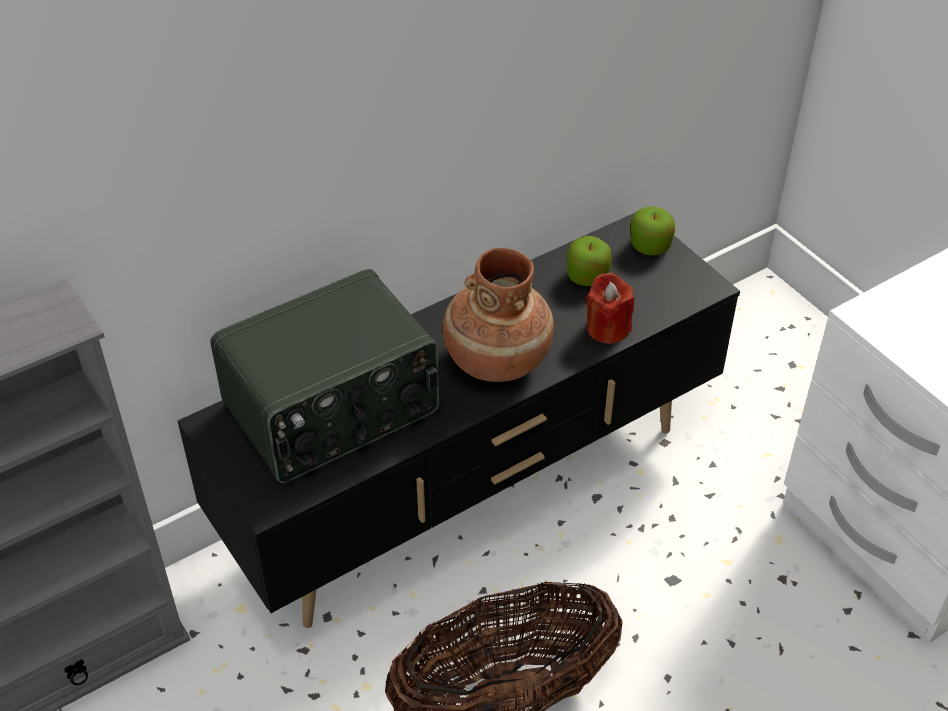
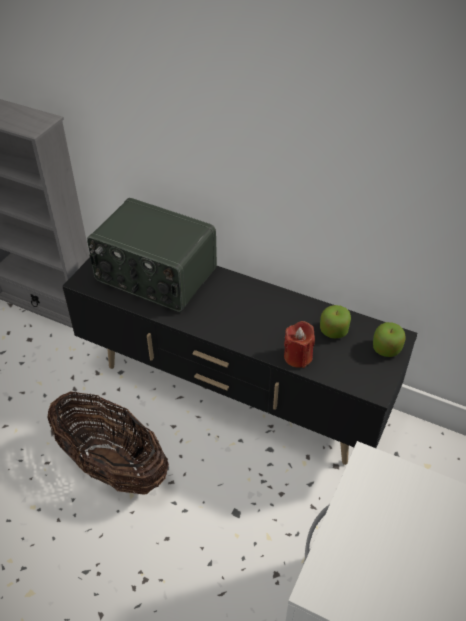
camera: 60 degrees right, 0 degrees up
(496, 360) = (235, 320): brown vase -> none

